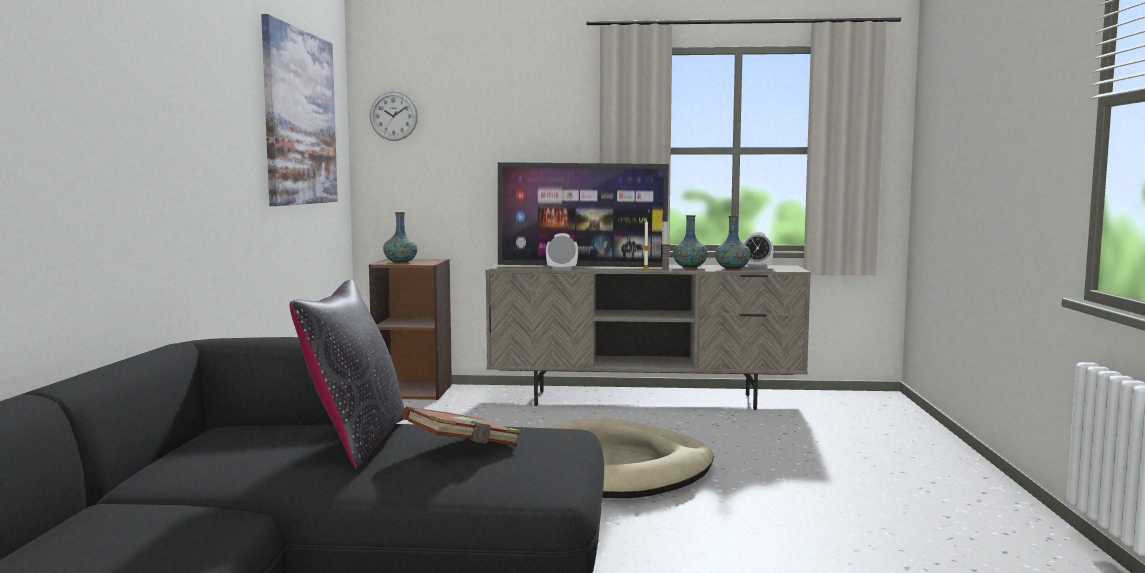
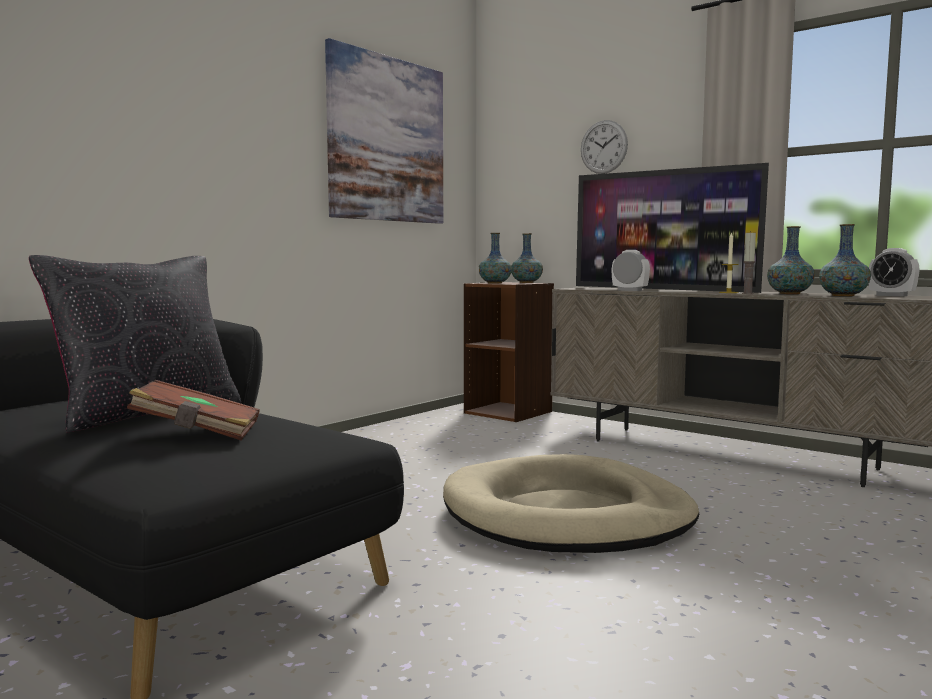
camera: 35 degrees right, 0 degrees up
(393, 116) = (511, 141): wall clock -> wall clock (603, 147)
(423, 259) = (526, 282): none -> vase

